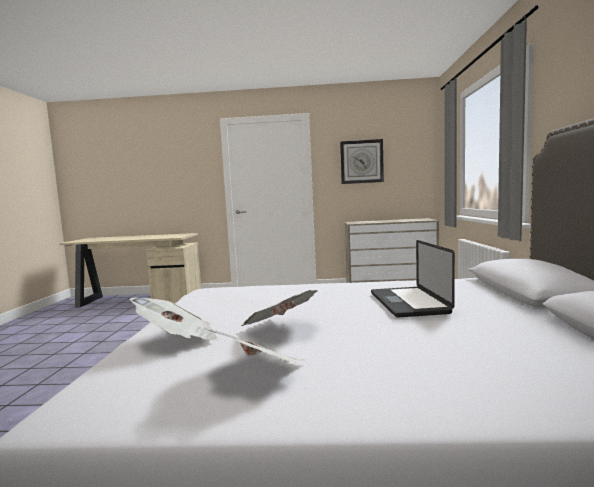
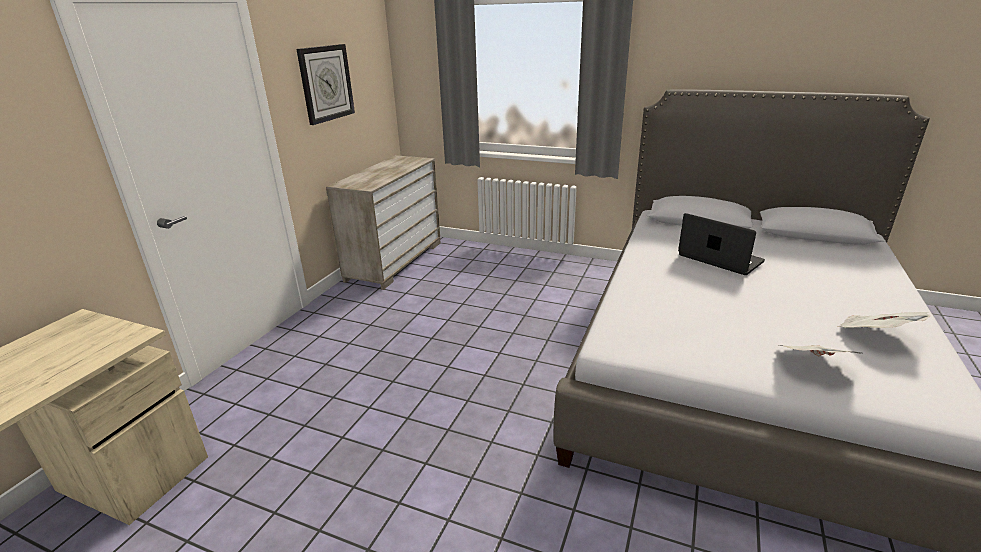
camera: 70 degrees left, 20 degrees up
(279, 329) = (782, 316): newspaper -> none
(408, 303) = (720, 259): laptop -> laptop turned 150 degrees counterclockwise

